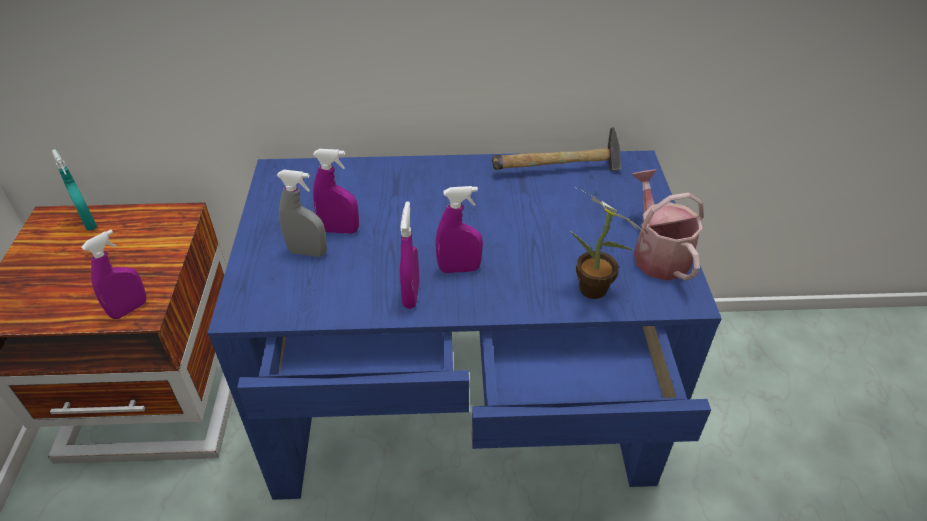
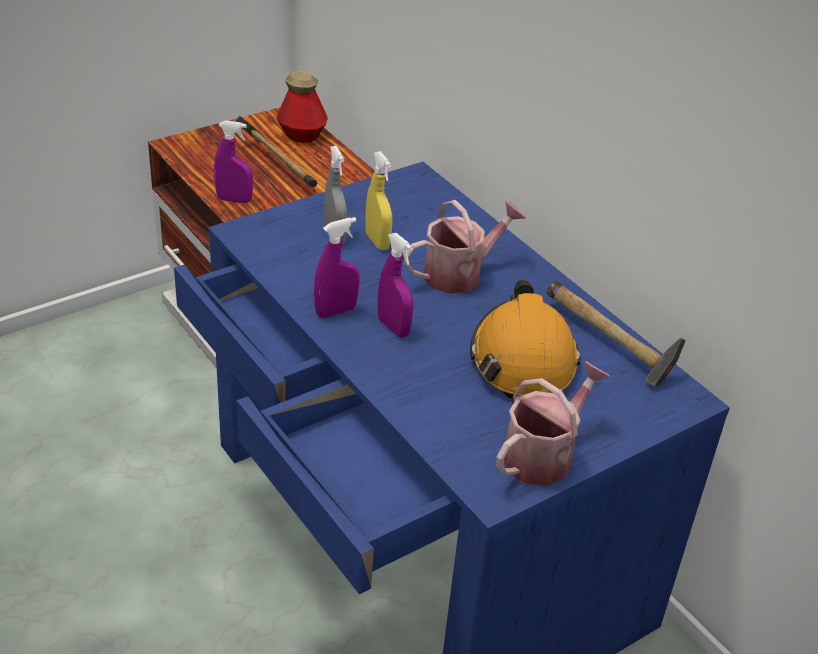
camera: 55 degrees right, 5 degrees down
(89, 223) = (302, 135): turquoise spray bottle -> bottle
(114, 257) = (278, 166): none -> hammer
(339, 230) = (377, 241): purple spray bottle -> yellow spray bottle
(422, 203) = (460, 273): none -> watering can
(546, 216) = (522, 358): none -> orange hard hat
(596, 292) = (442, 425): potted plant -> none

